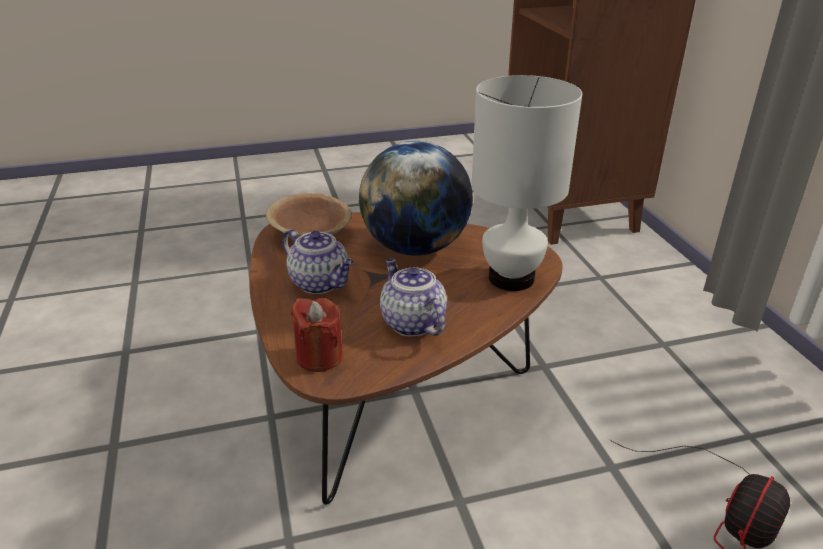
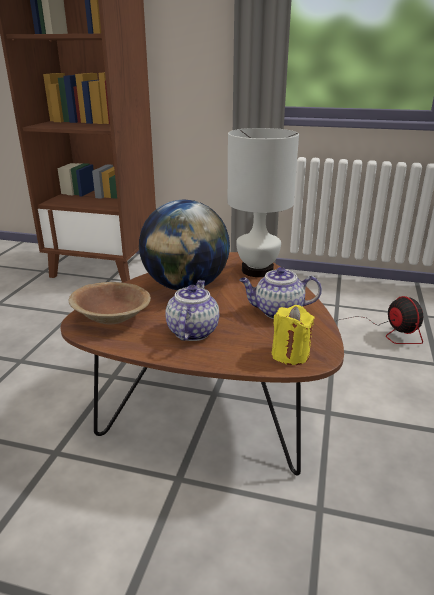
camera: 60 degrees left, 5 degrees down
(319, 357) = (290, 354): red candle -> yellow candle
(321, 283) = (192, 331): teapot -> teapot turned 60 degrees counterclockwise

